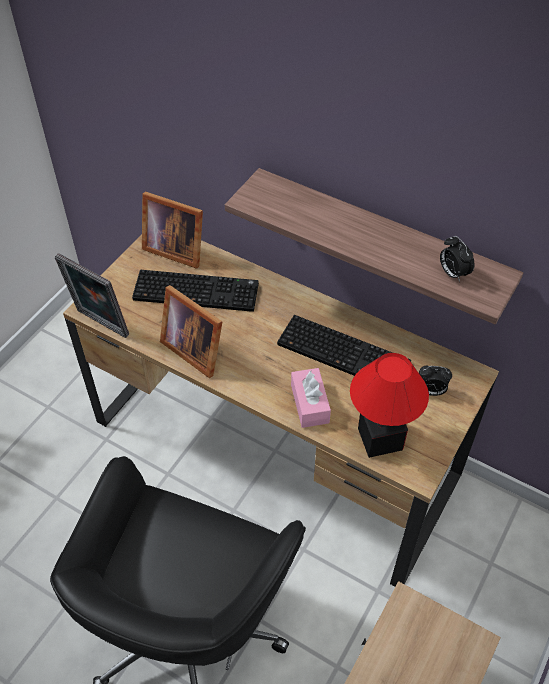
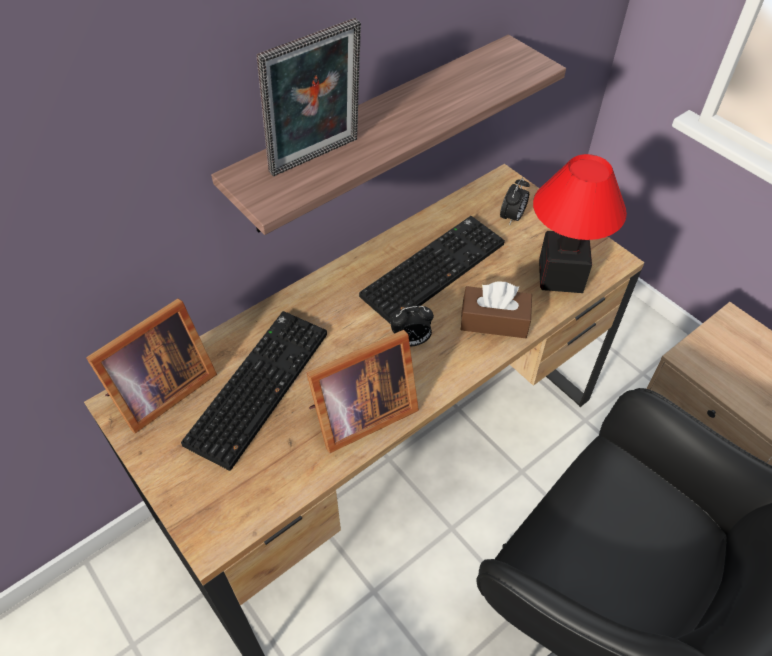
camera: 70 degrees left, 0 degrees up
(100, 325) = (256, 528): picture frame -> picture frame (317, 158)
(309, 404) = (494, 321): pink tissue box -> brown tissue box
(452, 273) = (491, 75): alarm clock -> alarm clock (411, 341)

